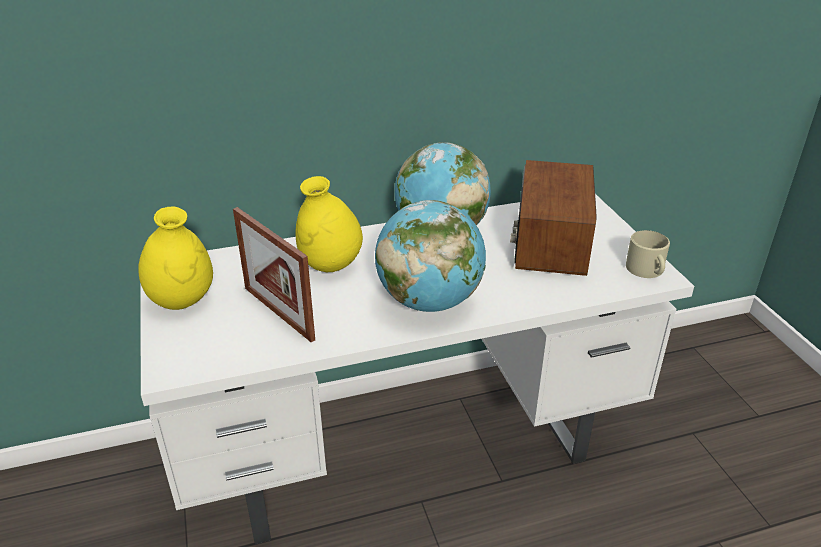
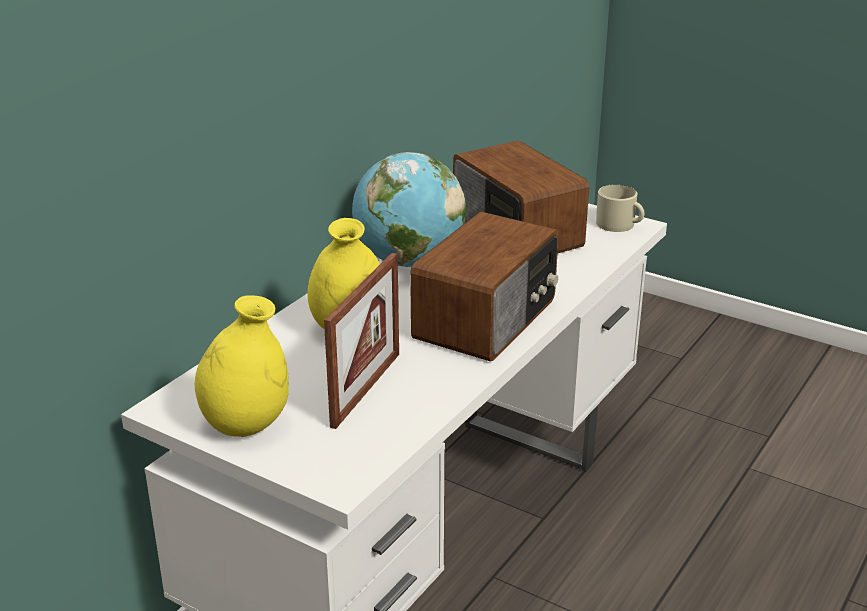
camera: 40 degrees left, 5 degrees down
(278, 313) = (366, 389): picture frame -> picture frame turned 75 degrees counterclockwise
(429, 301) = (488, 319): globe -> radio

